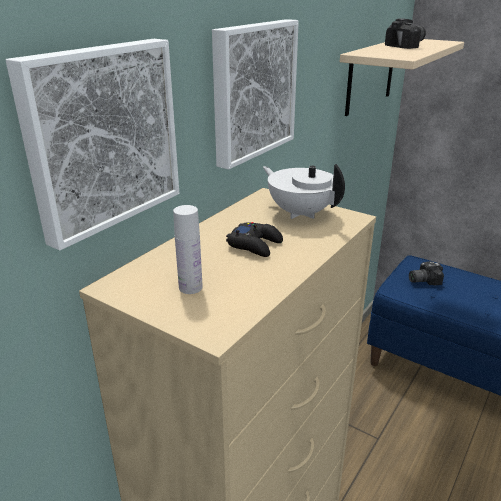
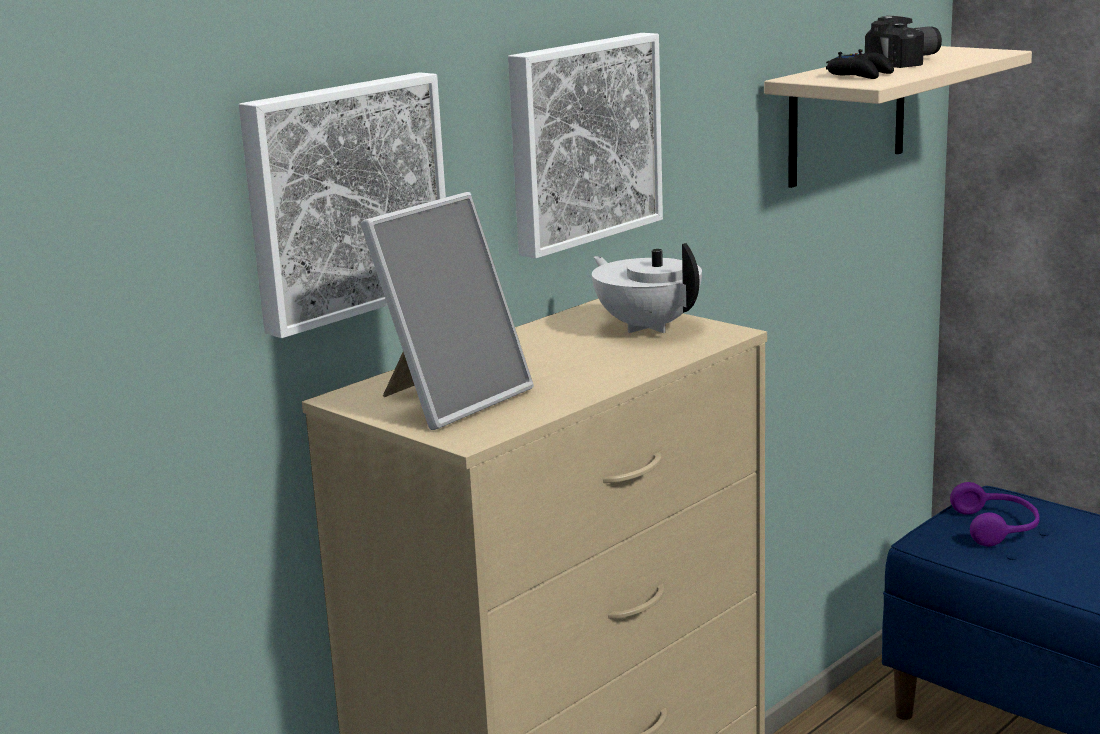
camera: 10 degrees right, 10 degrees down
(190, 287) = (450, 400): white bottle -> picture frame
(255, 245) = (559, 360): black game controller -> black game controller (860, 75)
(422, 280) = (997, 528): camera -> purple headphones

